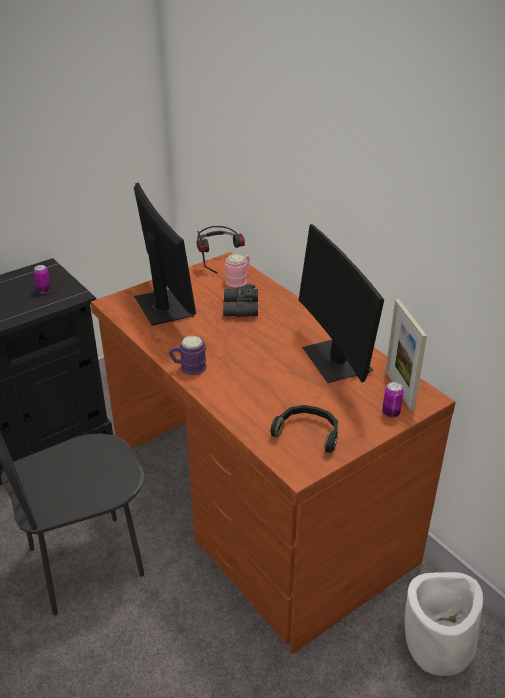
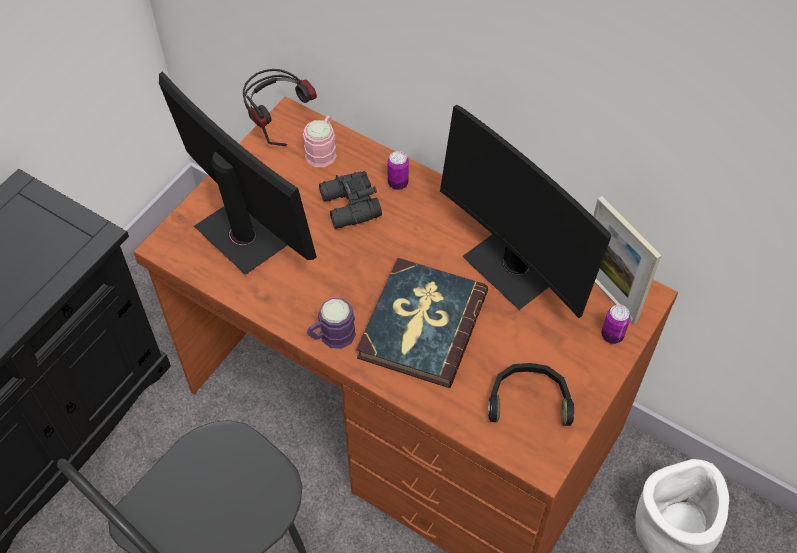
camera: 20 degrees left, 20 degrees up
(44, 290) = (43, 239): can -> can (398, 183)
(253, 376) = (422, 325): none -> book

